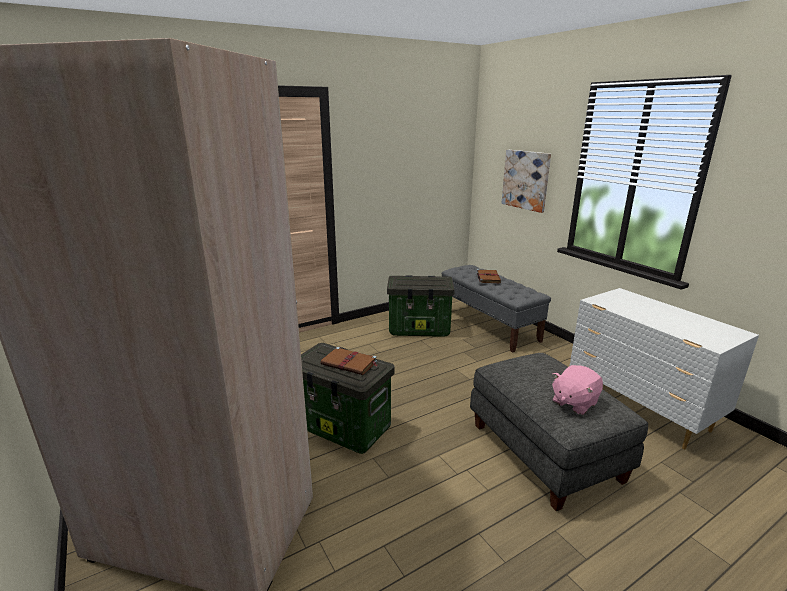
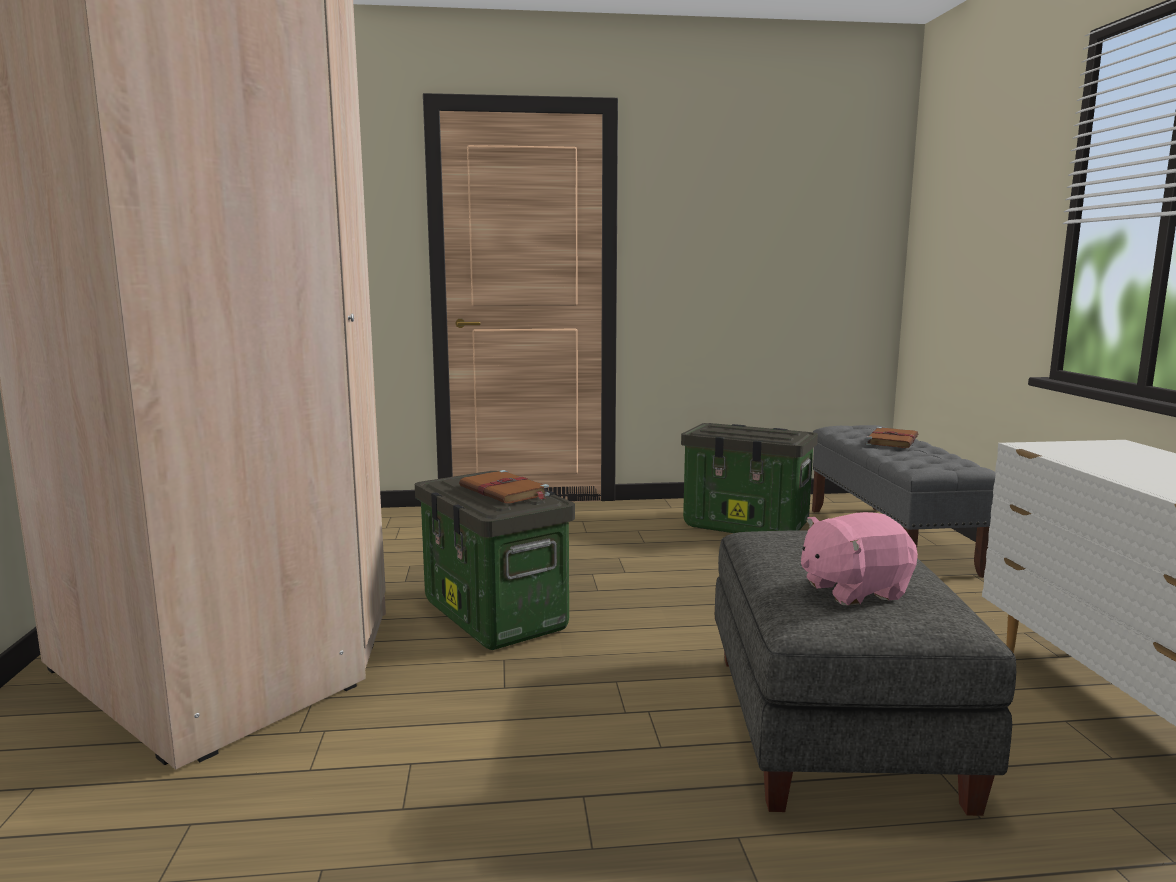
camera: 25 degrees right, 10 degrees down
(526, 180) = (984, 251): picture -> none

